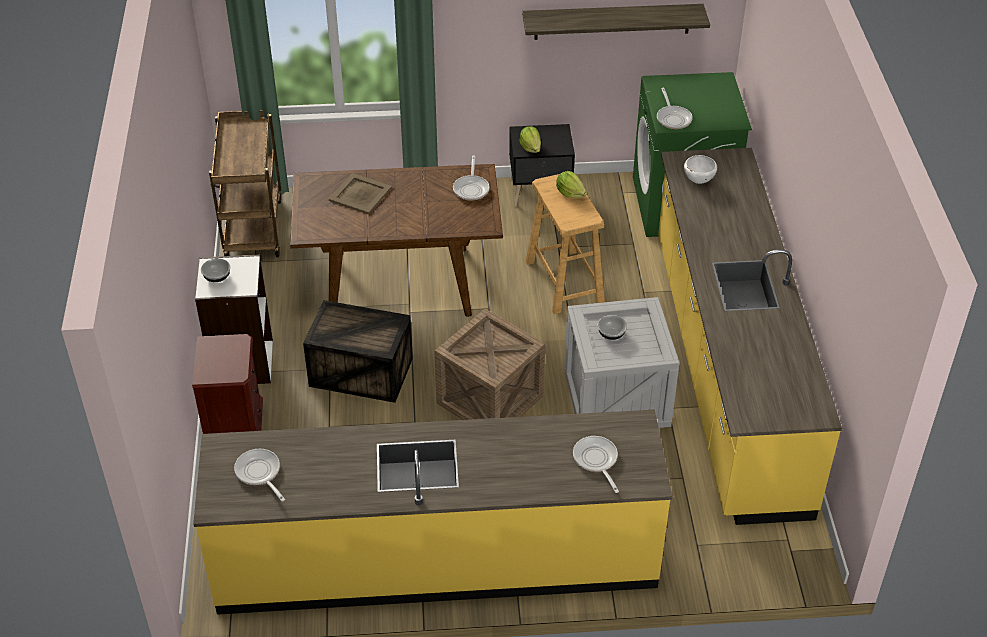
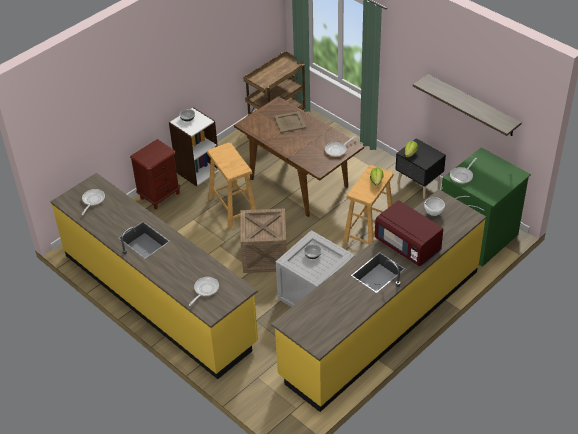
camera: 50 degrees right, 0 degrees up
(359, 372) = (233, 207): crate -> beige stool
(728, 234) = (408, 246): none -> red microwave

